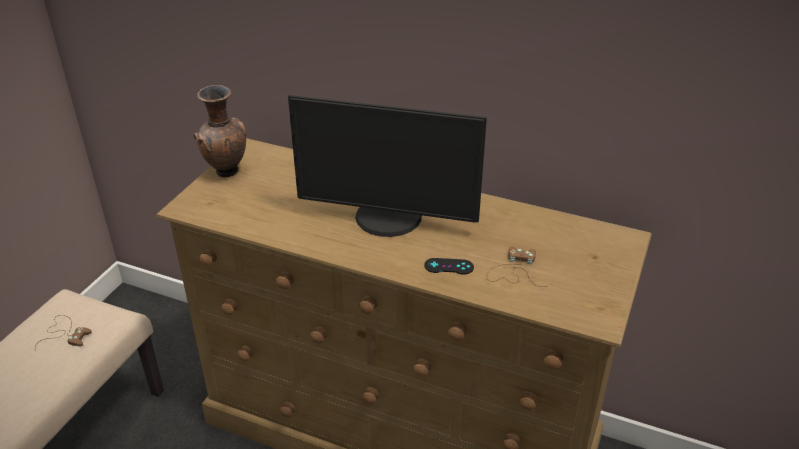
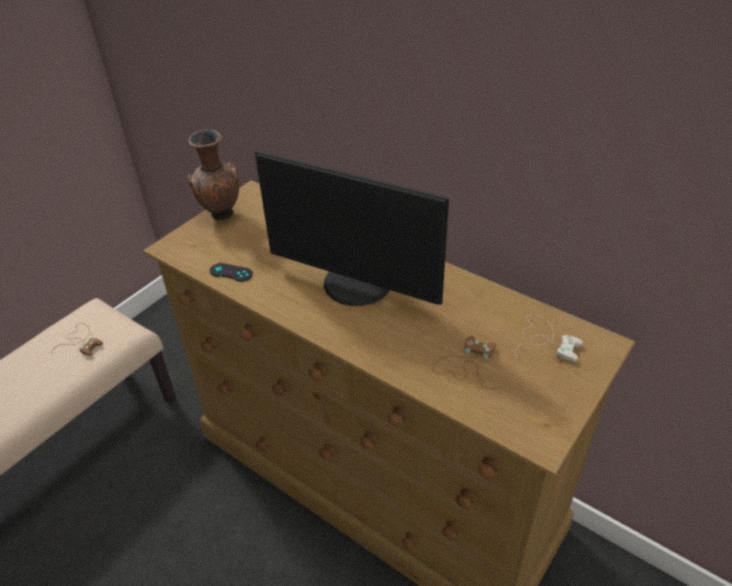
camera: 15 degrees right, 5 degrees up
(449, 266) = (398, 348): black game controller -> black game controller (231, 272)
(576, 242) = (545, 340): none -> white game controller

